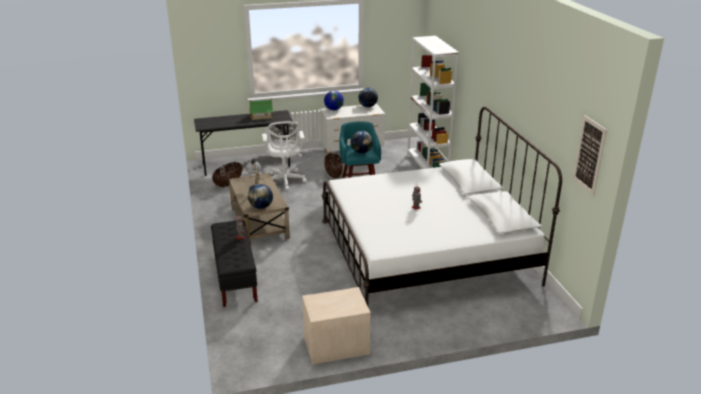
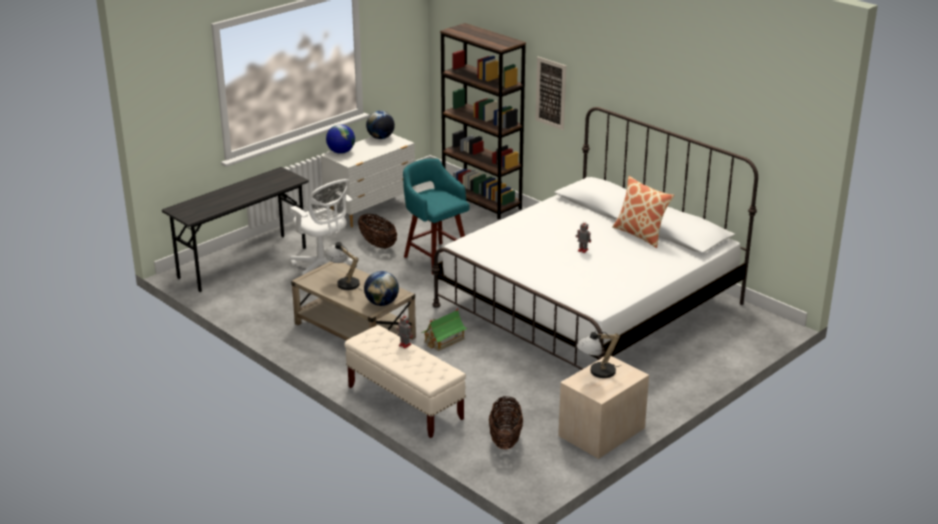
camera: 30 degrees left, 0 degrees up
(228, 184) = (248, 294): basket -> basket (505, 439)
(235, 278) = (405, 403): black bench -> beige bench
(261, 116) = (257, 184): toy house -> toy house (444, 340)
(334, 298) = (596, 373): none -> table lamp
(361, 152) = (443, 200): globe -> none
(427, 165) = (481, 201): white bookcase -> brown bookcase
(471, 208) = (640, 234): none -> pillow
(589, 155) = (795, 139): picture -> picture (551, 93)

